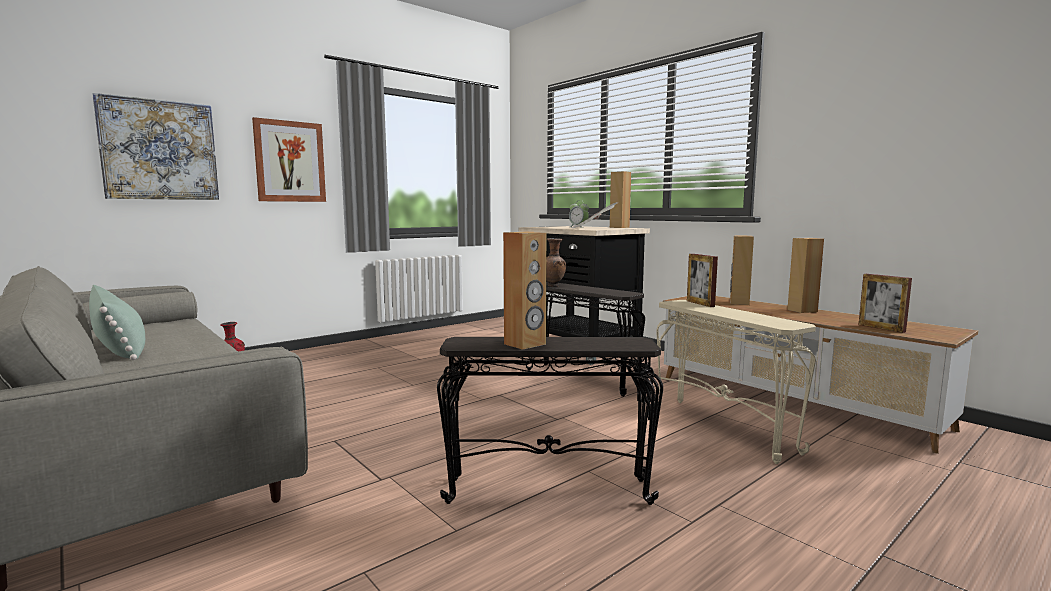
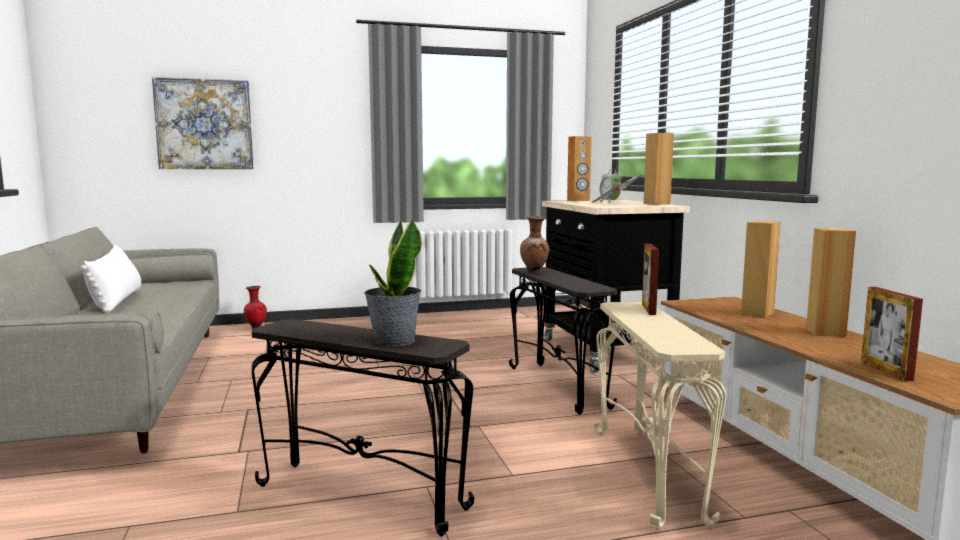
camera: 25 degrees right, 0 degrees up
(120, 348) = (117, 301): green pillow -> white pillow
(290, 161) = (322, 130): picture -> none
(525, 344) = (330, 334): brown speaker -> brown speaker (578, 200)
(591, 343) = (394, 341): none -> potted plant

